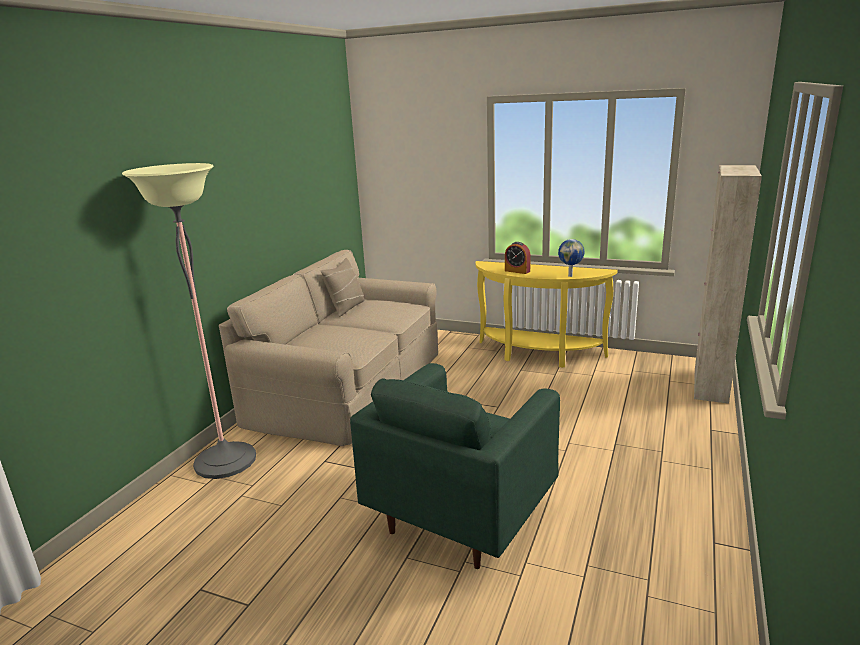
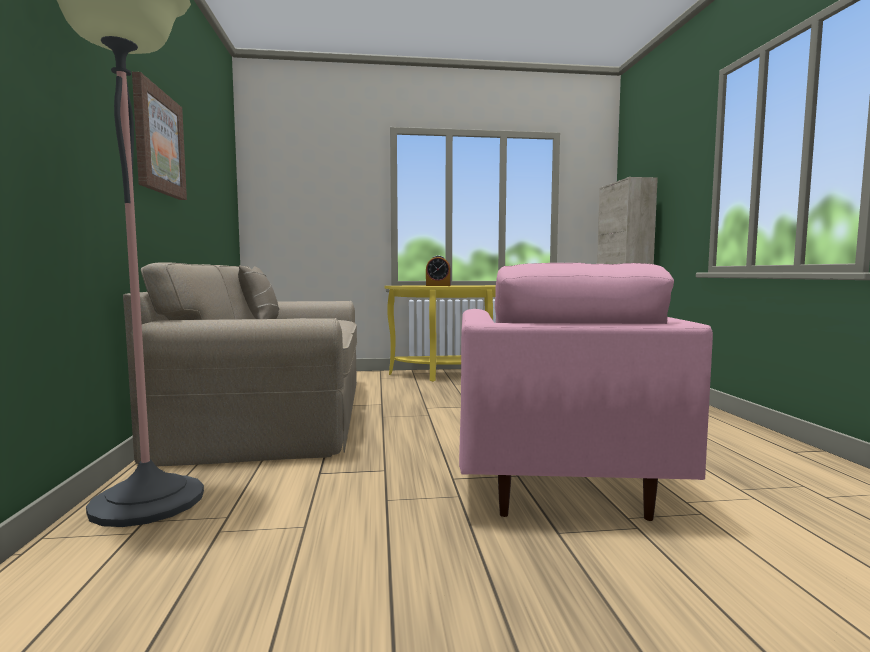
camera: 30 degrees left, 15 degrees down
(248, 194) = (158, 142): none -> picture
(460, 515) = (559, 483): green armchair -> pink armchair
(570, 275) = (491, 285): globe -> none

